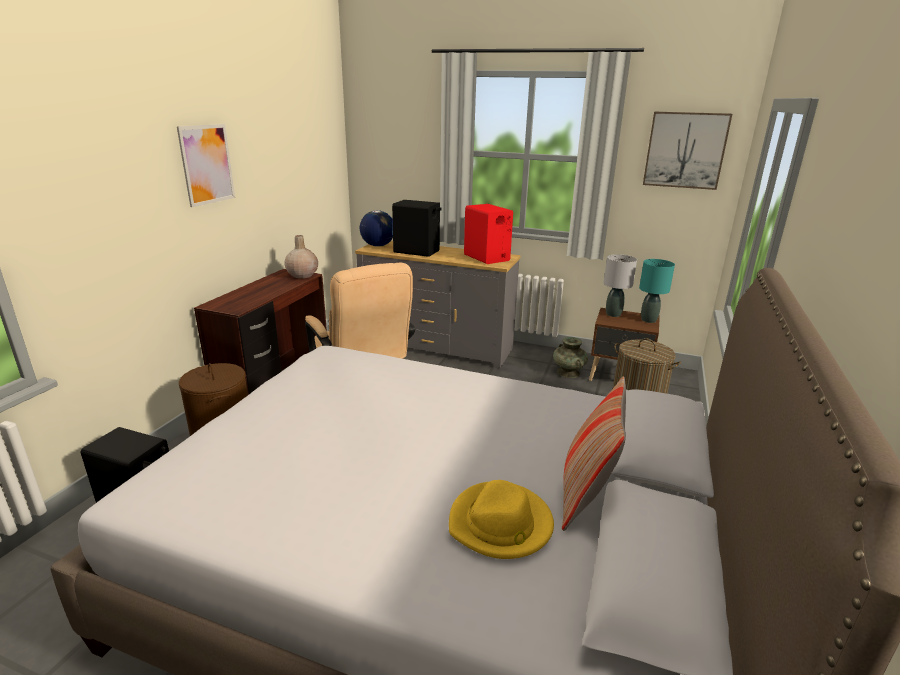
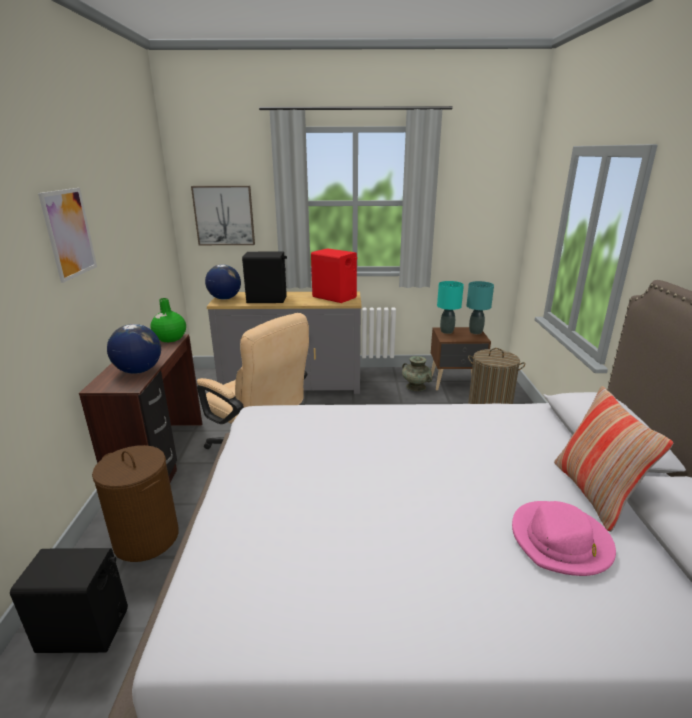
camera: 20 degrees left, 0 degrees up
(253, 298) = (138, 371): none -> globe
(302, 275) = (170, 338): beige vase -> green vase
(500, 524) = (560, 541): yellow hat -> pink hat
(613, 314) = (447, 331): grey table lamp -> turquoise table lamp
(685, 150) = (486, 190): picture -> picture (224, 215)

